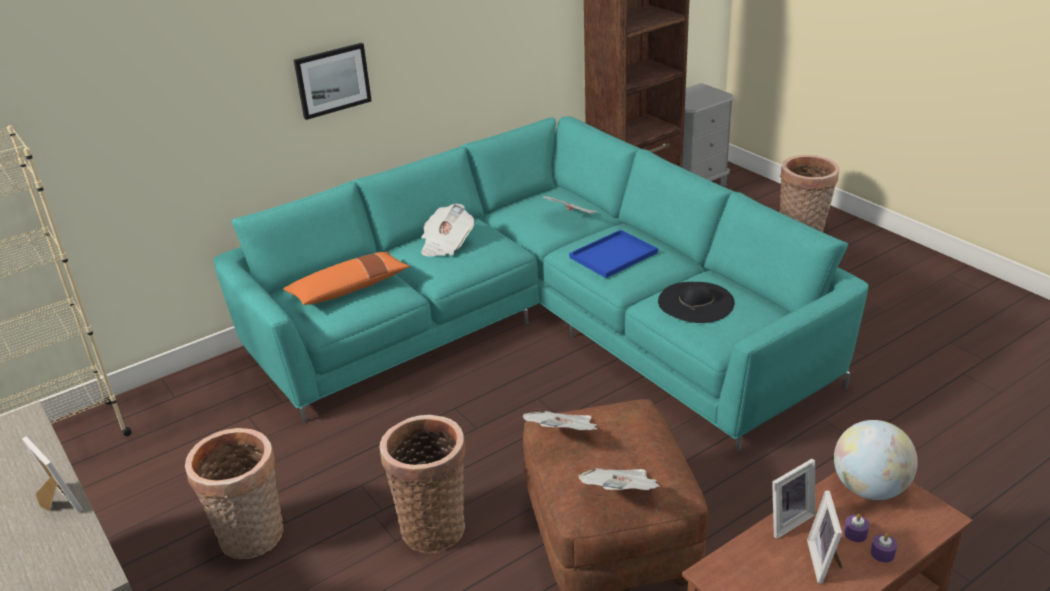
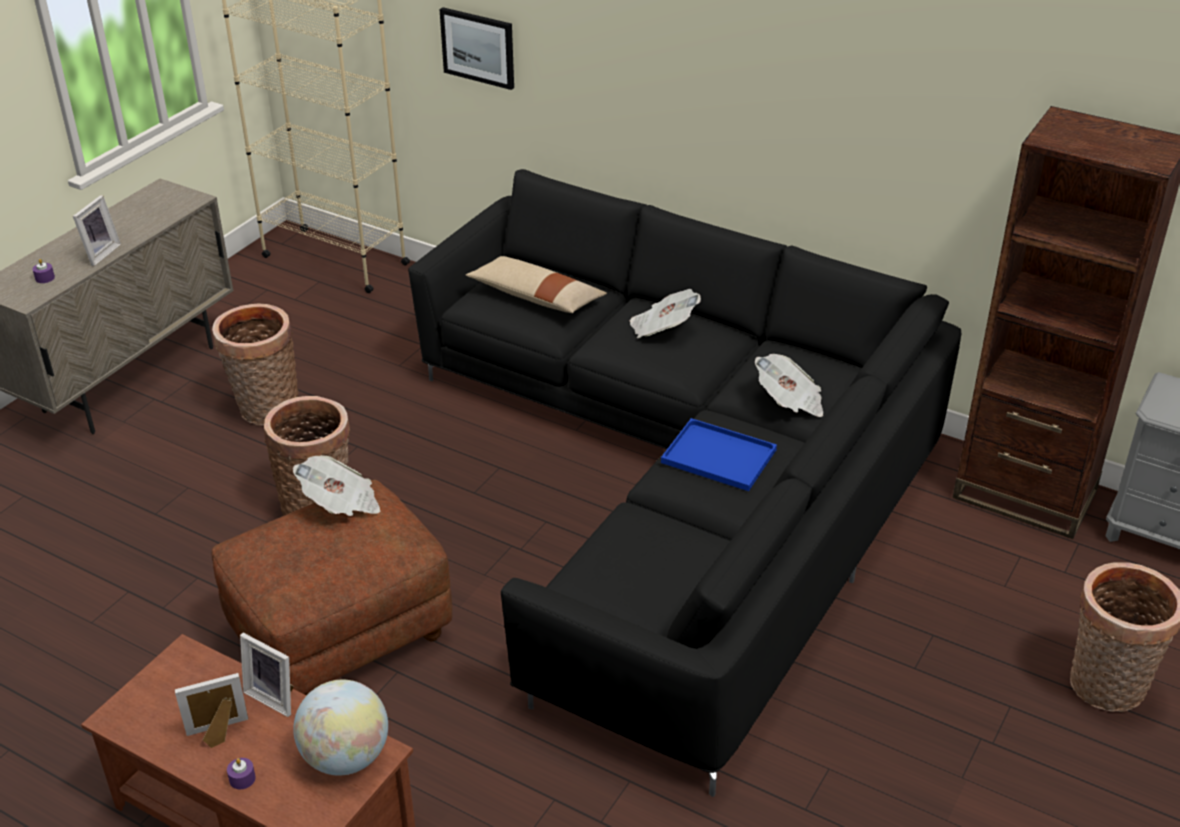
camera: 65 degrees right, 5 degrees up
(332, 80) = (668, 89): picture -> picture (478, 47)
(349, 289) = (536, 297): orange pillow -> beige pillow
(540, 327) = (682, 485): turquoise sofa -> black sofa
(621, 495) = (263, 563): newspaper -> none
(696, 302) = (647, 547): black hat -> none
(855, 533) = (268, 753): purple candle -> purple candle (45, 278)

